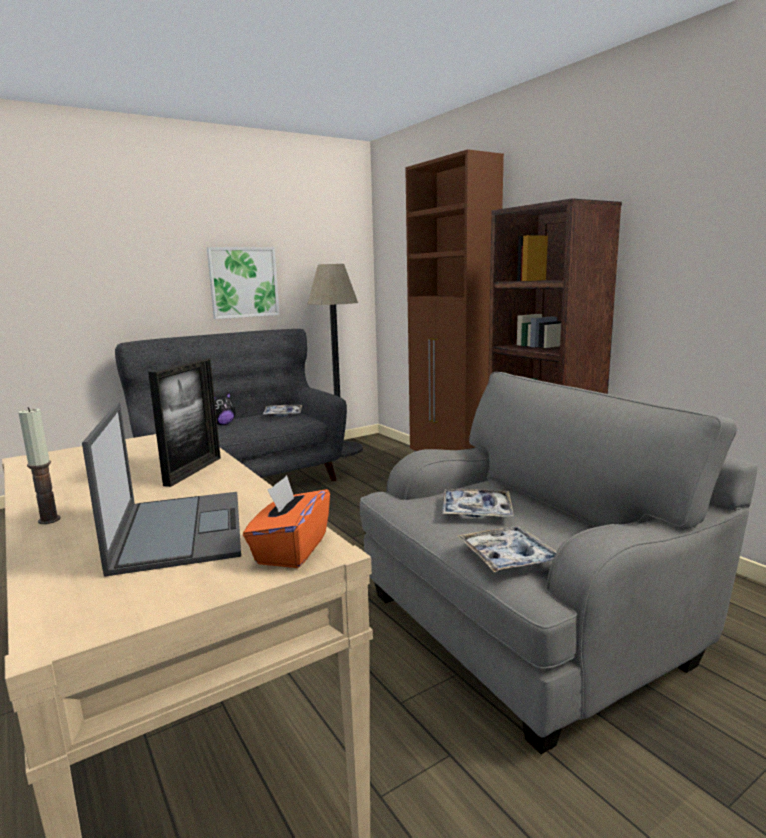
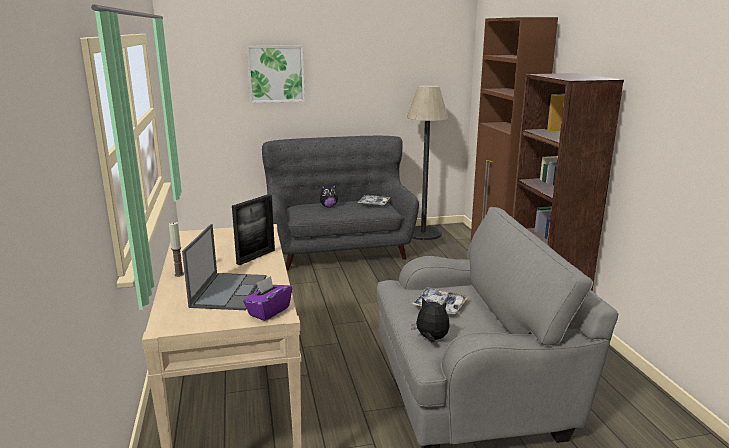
camera: 20 degrees right, 5 degrees up
(243, 282) = (359, 97): picture -> picture (276, 74)
(291, 549) = (268, 311): orange tissue box -> purple tissue box
(508, 557) = (431, 339): tray -> plush toy

